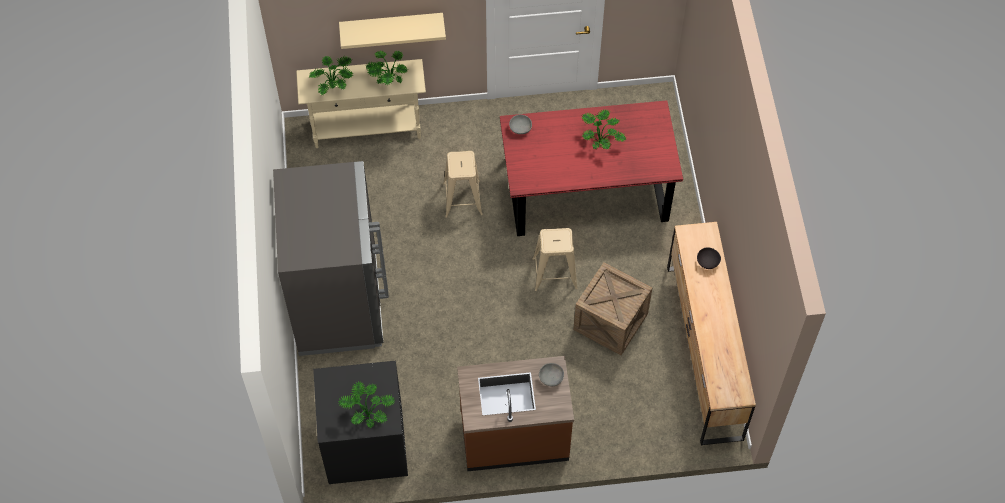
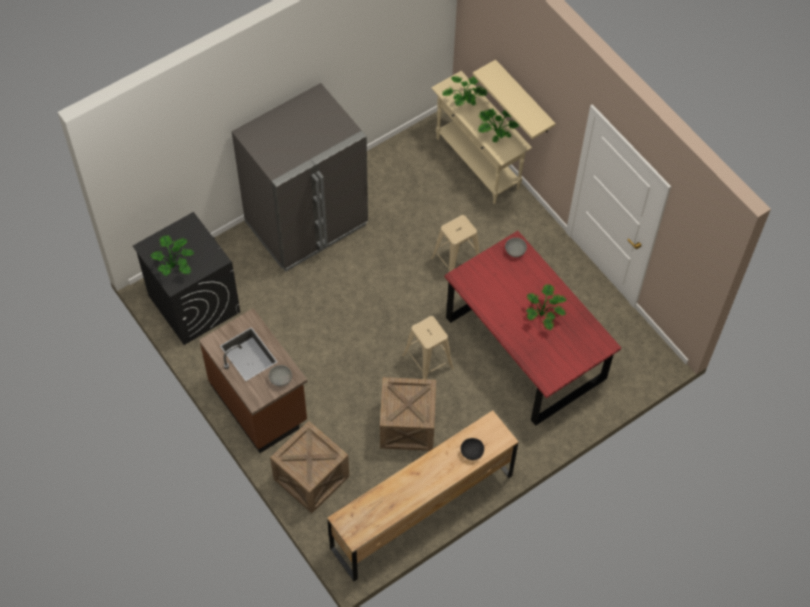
camera: 60 degrees right, 0 degrees up
(619, 427) = (311, 478): none -> crate

